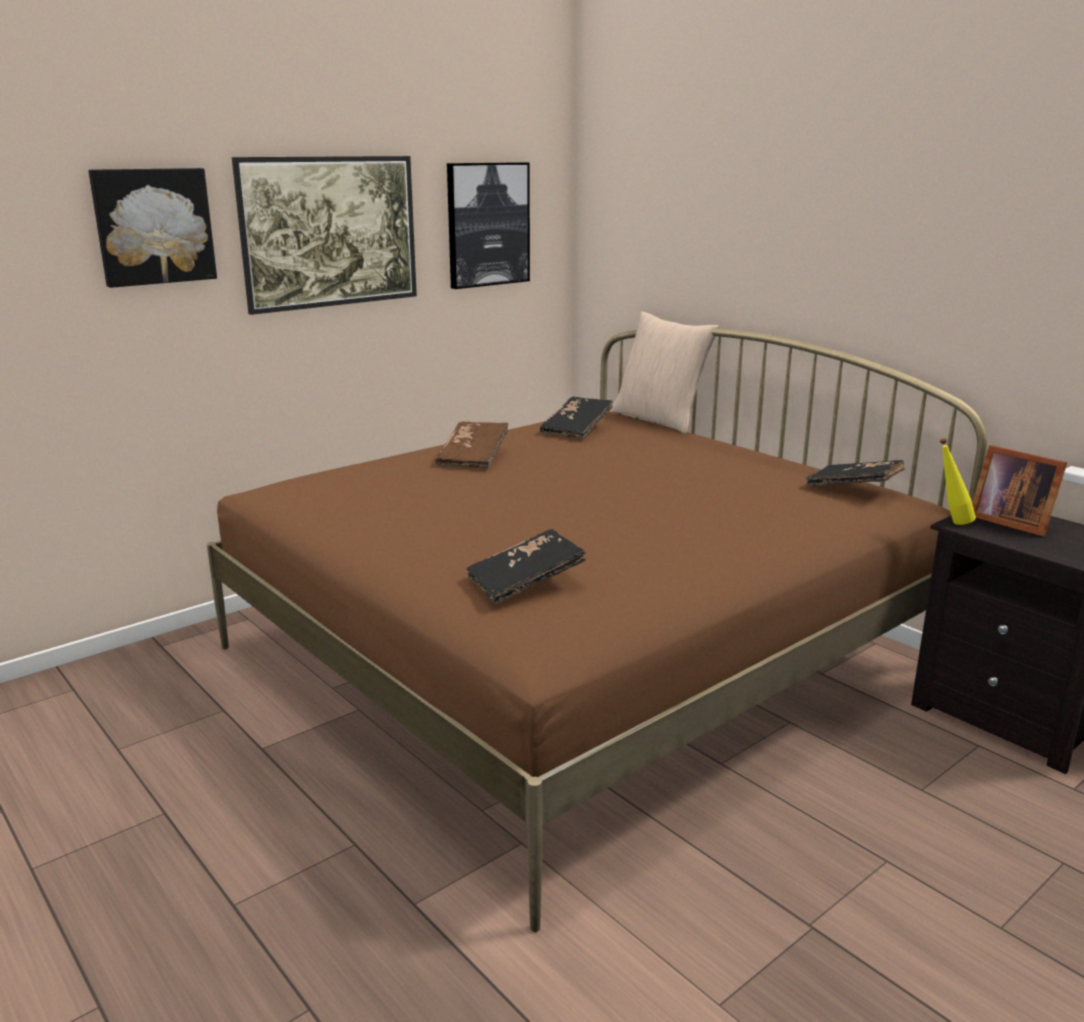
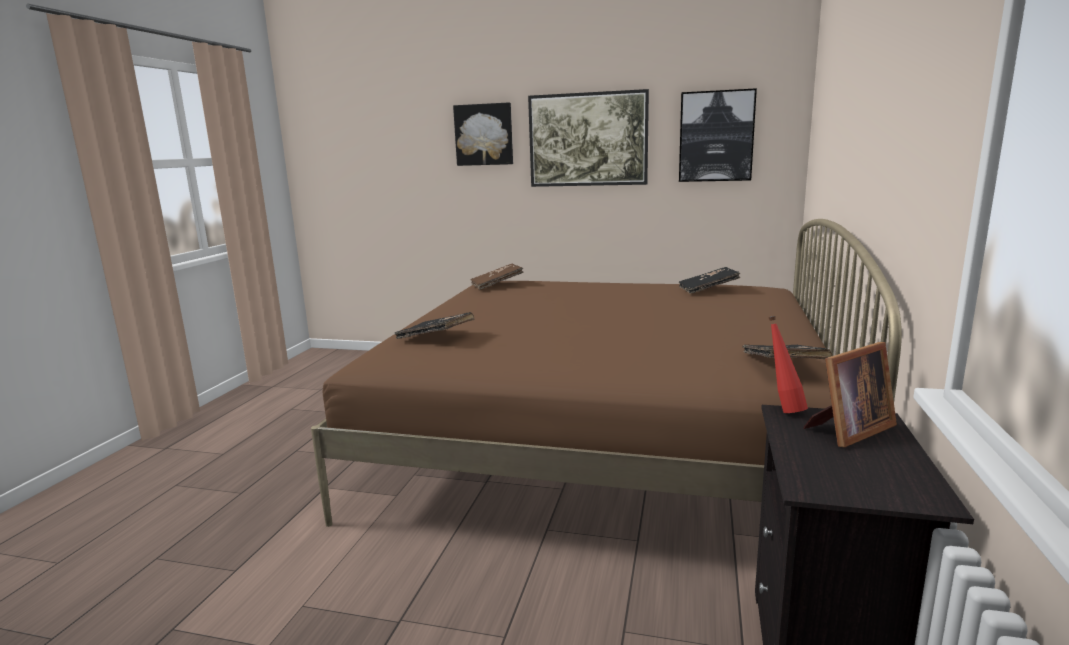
camera: 55 degrees right, 5 degrees down
(473, 458) = (601, 289): brown book -> brown book (497, 285)
(660, 419) = (795, 298): beige pillow -> none
(950, 523) = (783, 409): yellow bottle -> red bottle
(1009, 521) = (848, 430): picture frame -> picture frame turned 135 degrees counterclockwise

